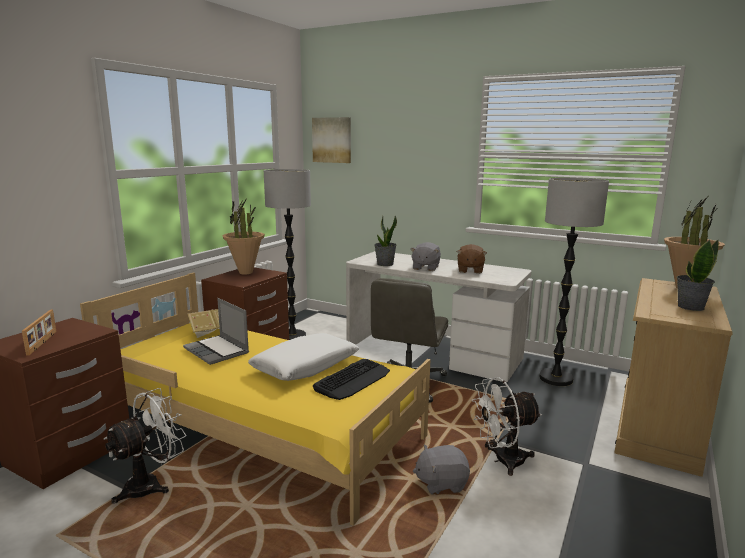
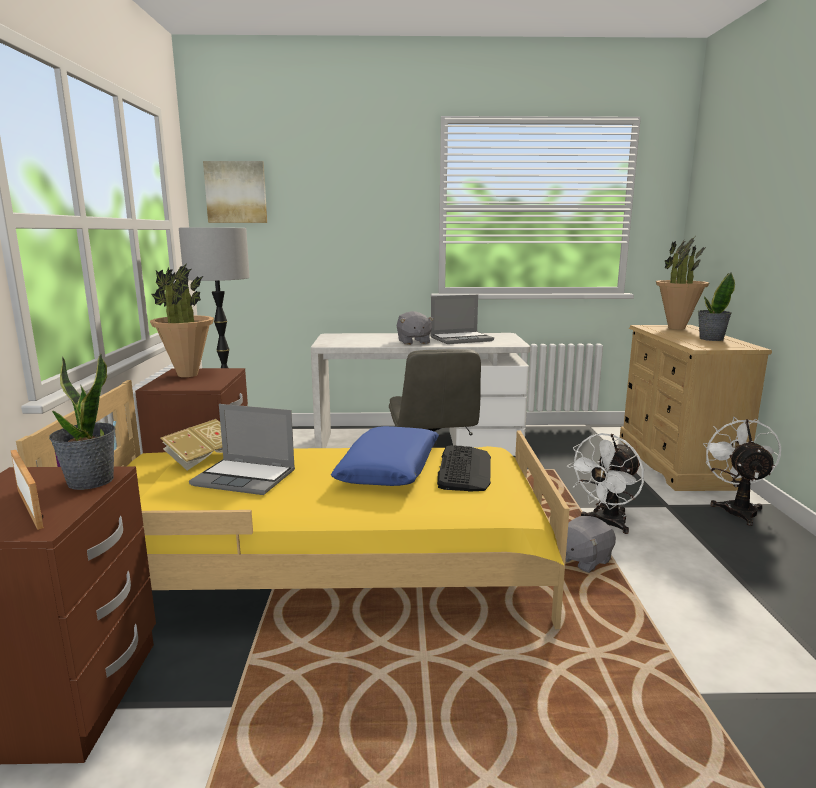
camera: 30 degrees left, 0 degrees up
(151, 484) = (262, 685): white fan -> white fan (737, 509)
(305, 366) = (390, 469): white pillow -> blue pillow
(385, 264) = (362, 344): potted plant -> potted plant (90, 481)
(470, 270) = (462, 339): brown plush toy -> laptop
(556, 378) = (558, 443): floor lamp -> none

